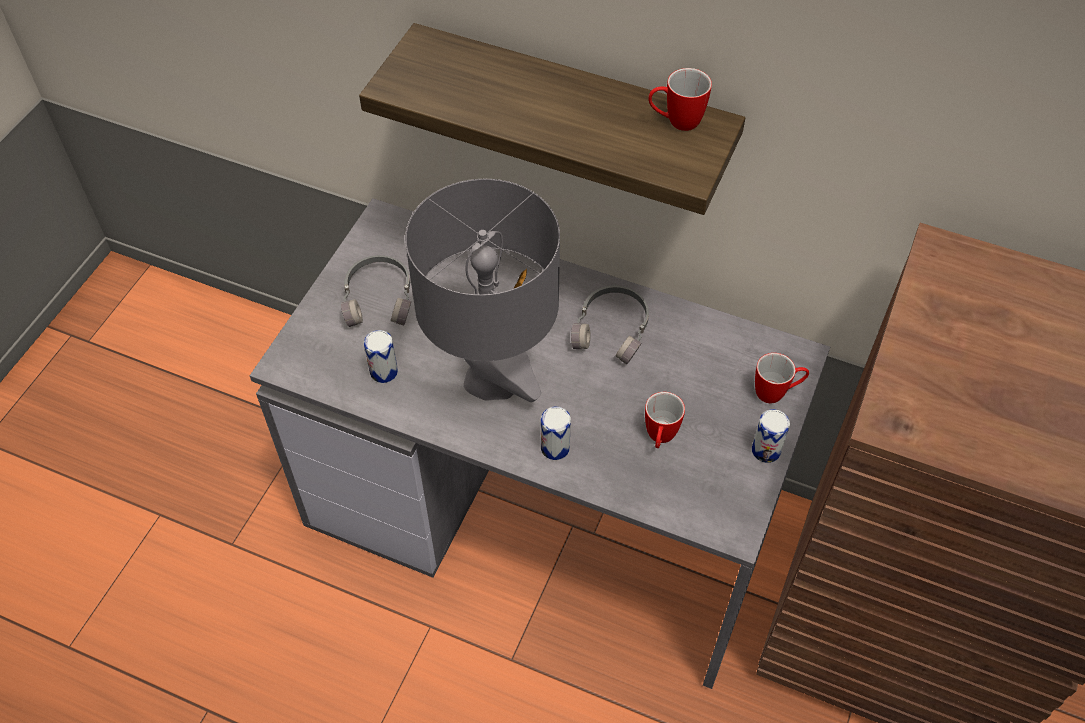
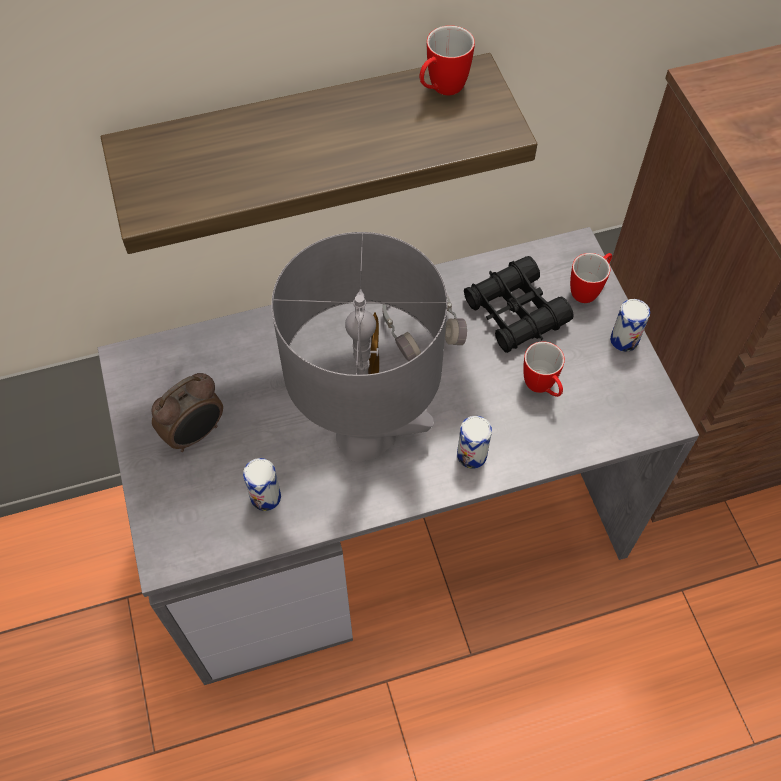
camera: 40 degrees left, 5 degrees up
(379, 298) = (196, 434): grey headphones -> alarm clock
(696, 370) = (515, 312): none -> black binoculars

